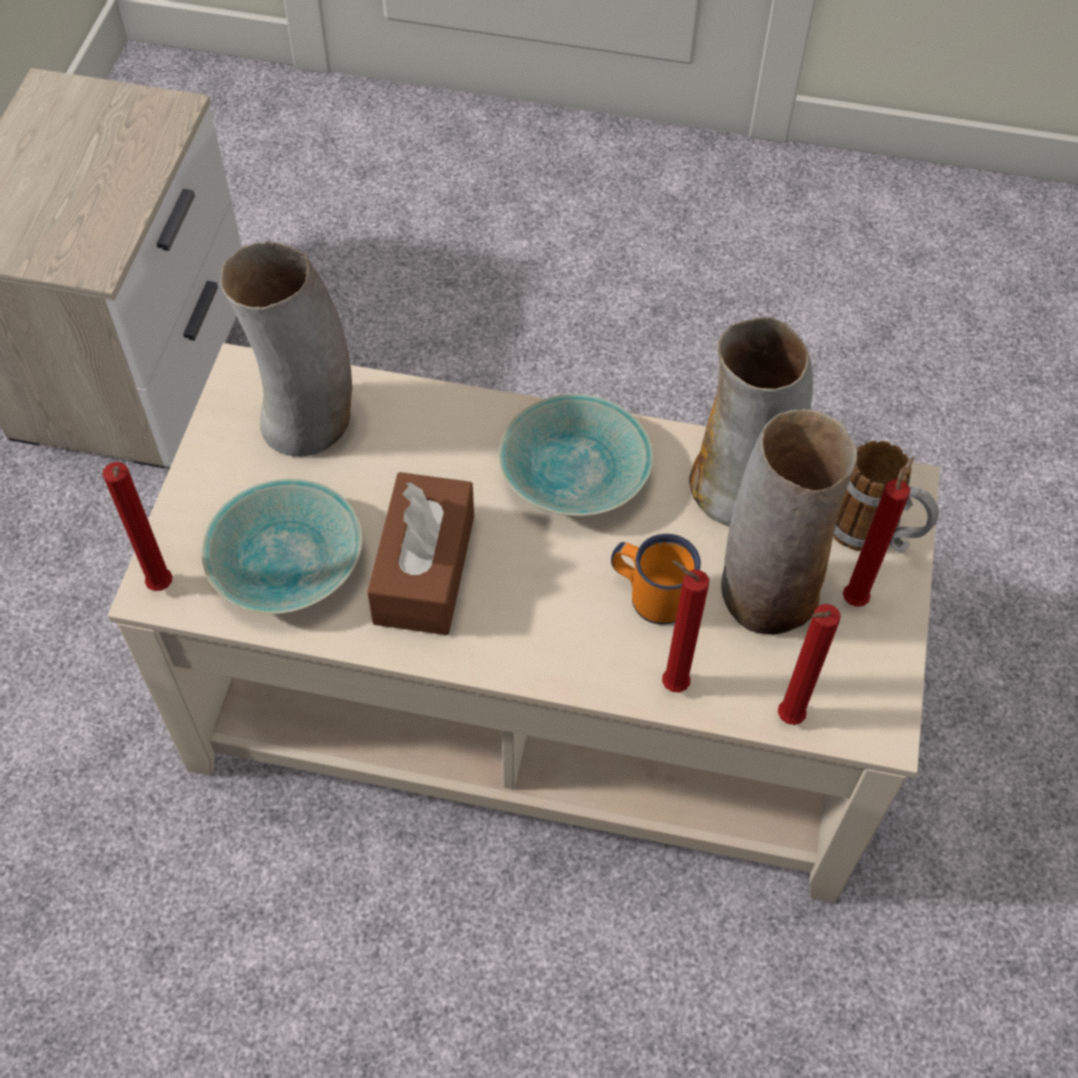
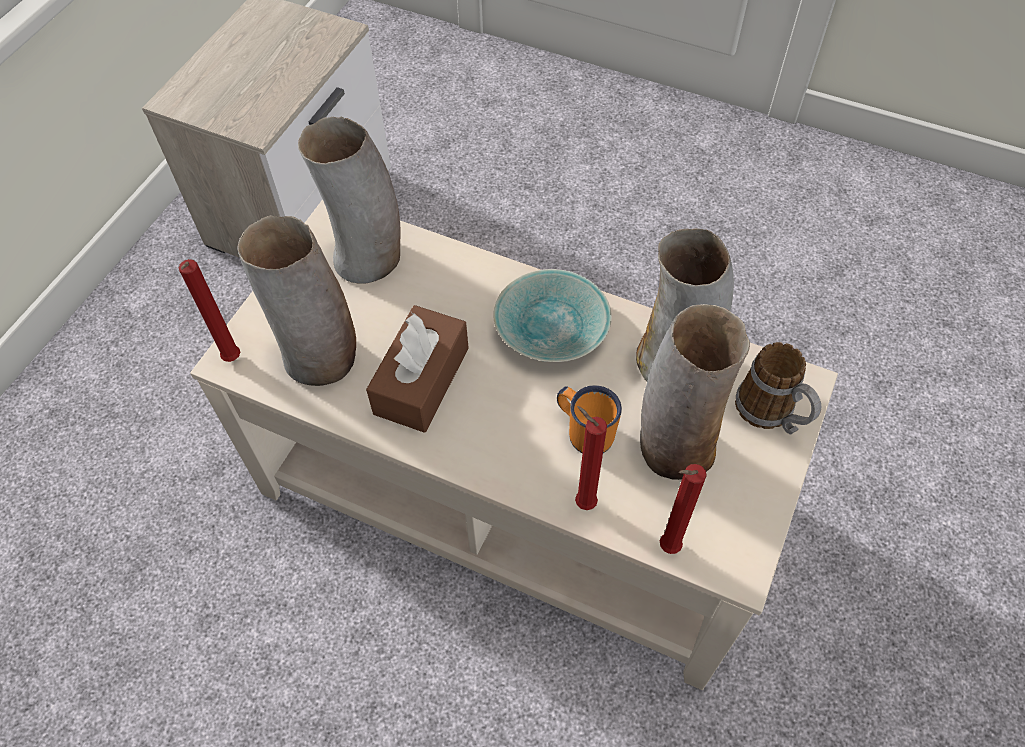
camera: 15 degrees right, 0 degrees up
(283, 565) = (321, 359): turquoise bowl -> vase
(856, 597) = (746, 463): red candle -> none

